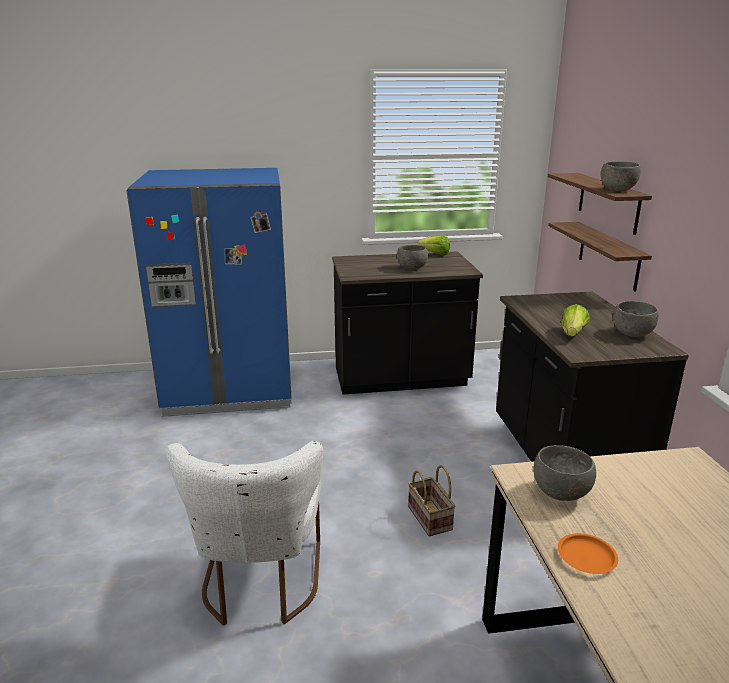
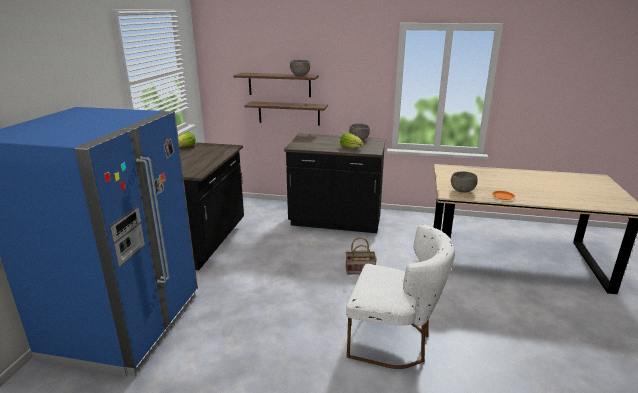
camera: 70 degrees left, 0 degrees up
(412, 268) = (206, 157): grey bowl -> none

